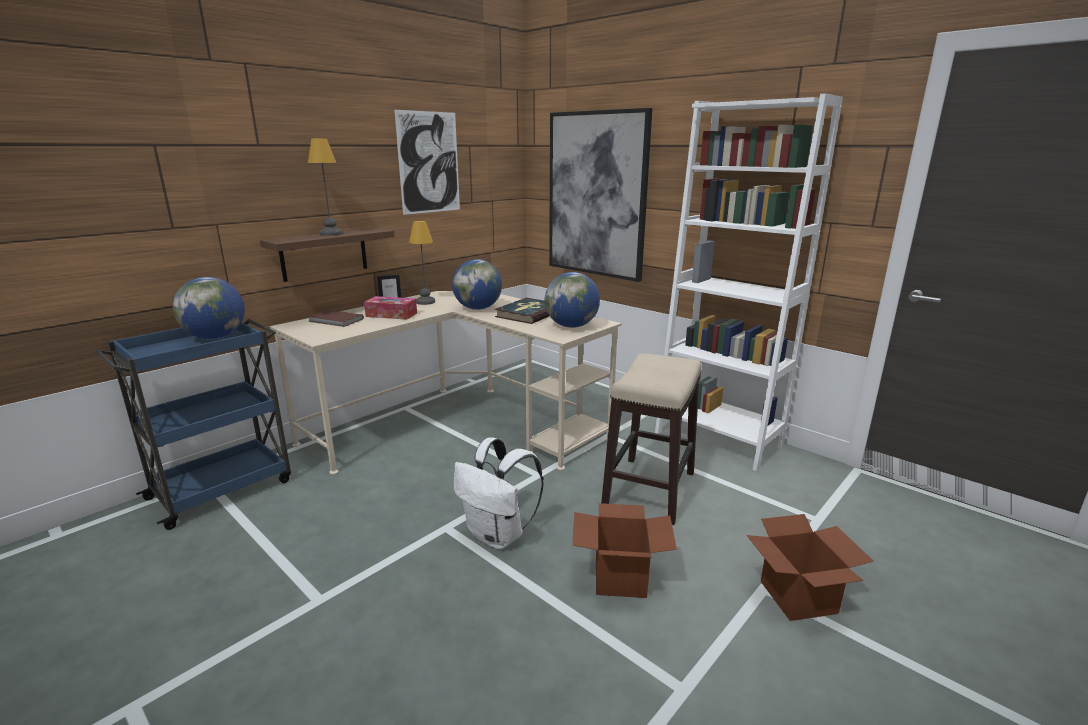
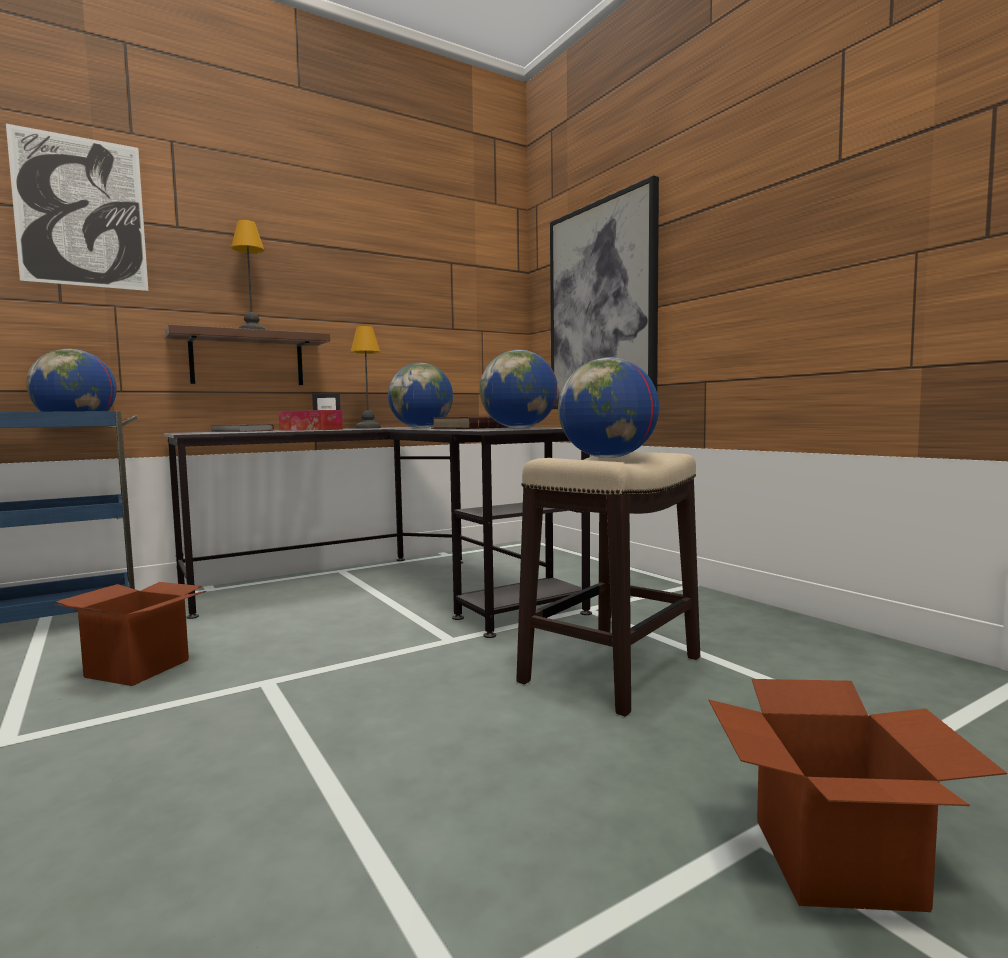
camera: 15 degrees right, 15 degrees down
(429, 163) = (395, 274): picture -> picture (81, 212)
(458, 425) = (388, 588): beige desk -> black desk
(498, 535) = (330, 698): white backpack -> none
(620, 578) = (478, 776): cardboard box -> cardboard box (138, 668)
(655, 371) = (608, 458): none -> globe
(717, 439) = (763, 624): white bookcase -> none

